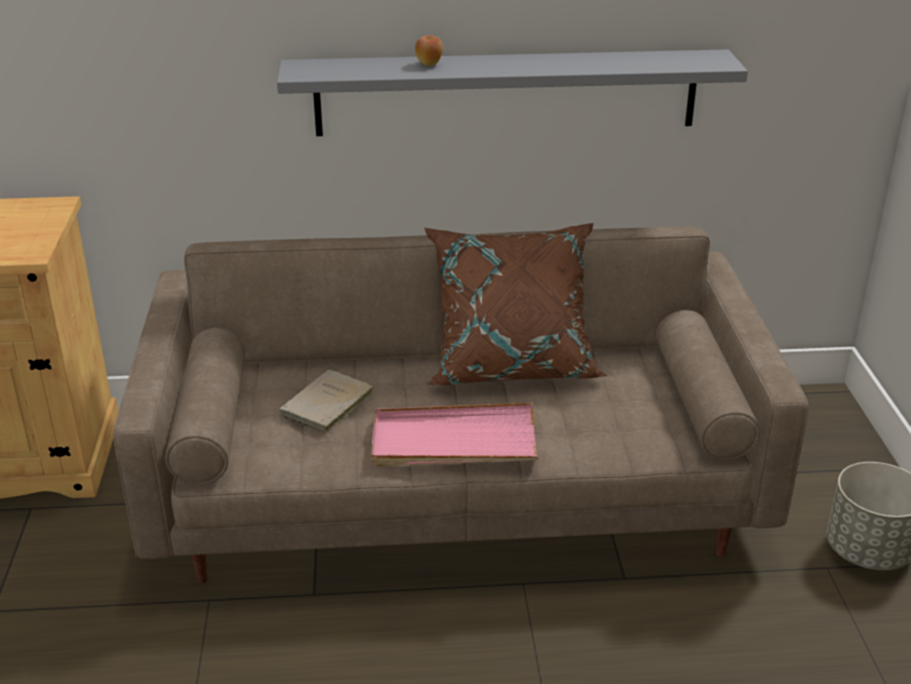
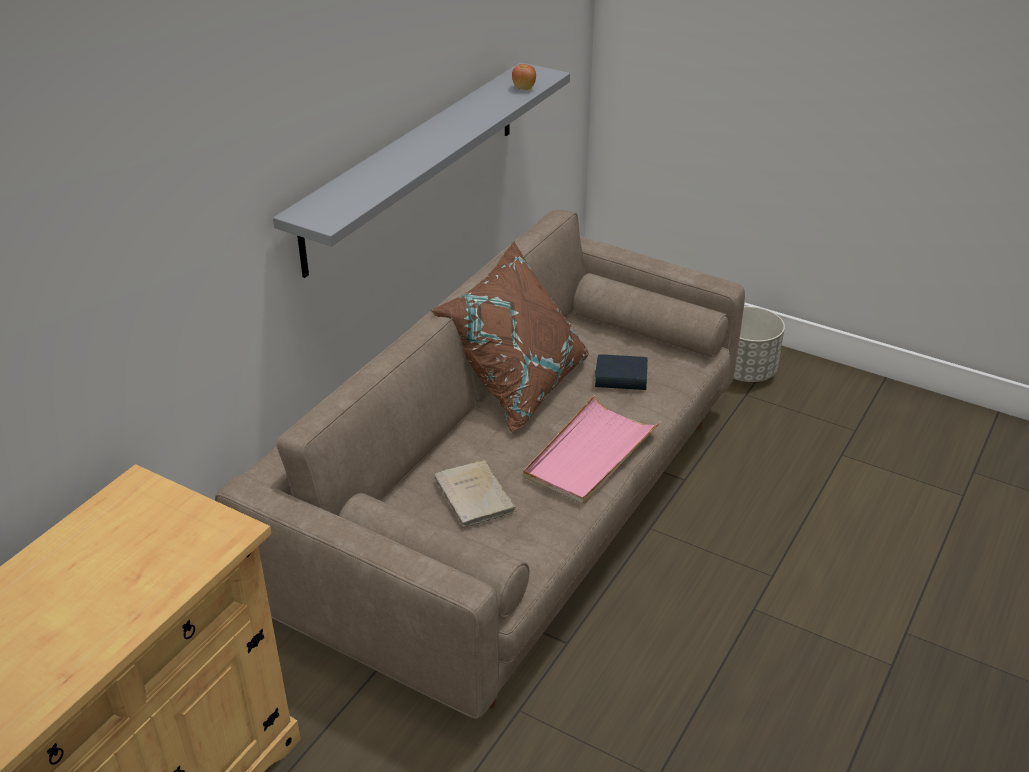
camera: 55 degrees left, 5 degrees up
(429, 64) = (389, 163): apple -> apple (524, 88)
(596, 414) = (621, 378): none -> book

